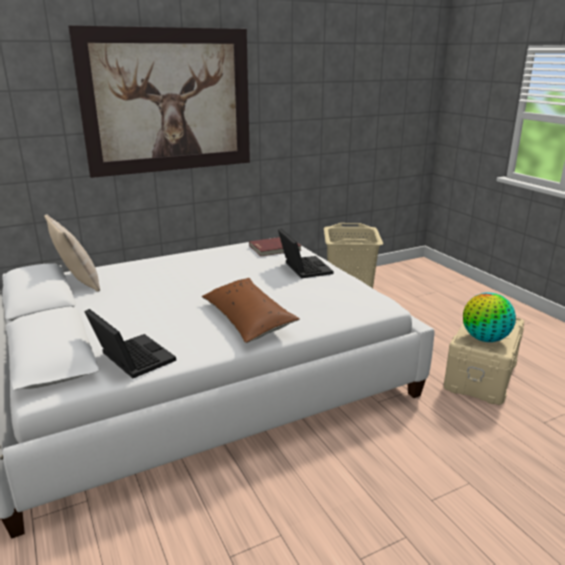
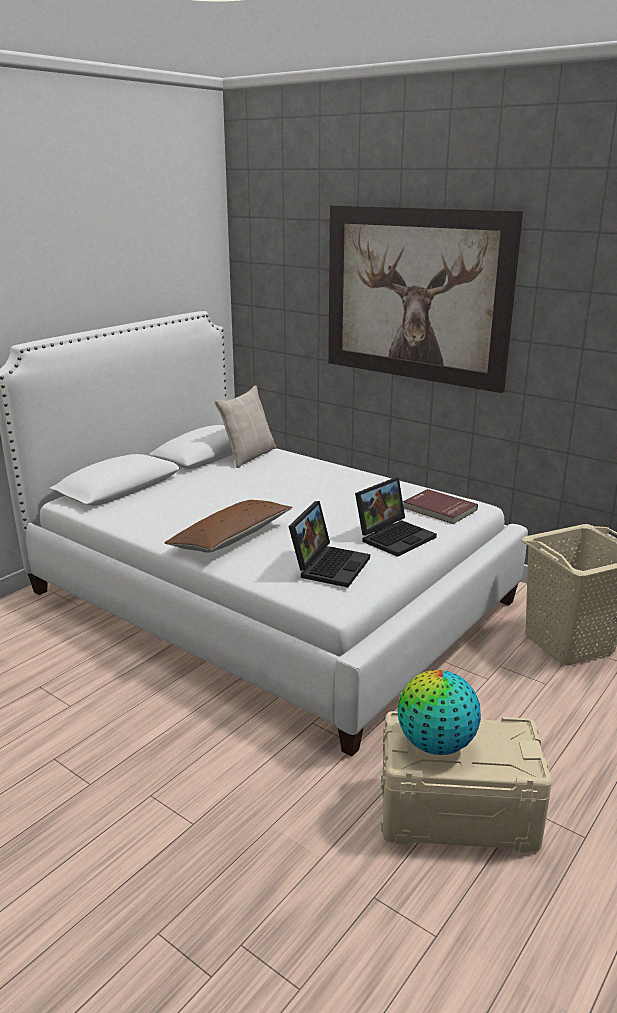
camera: 65 degrees right, 0 degrees up
(131, 358) = (126, 513): laptop -> laptop (329, 565)

